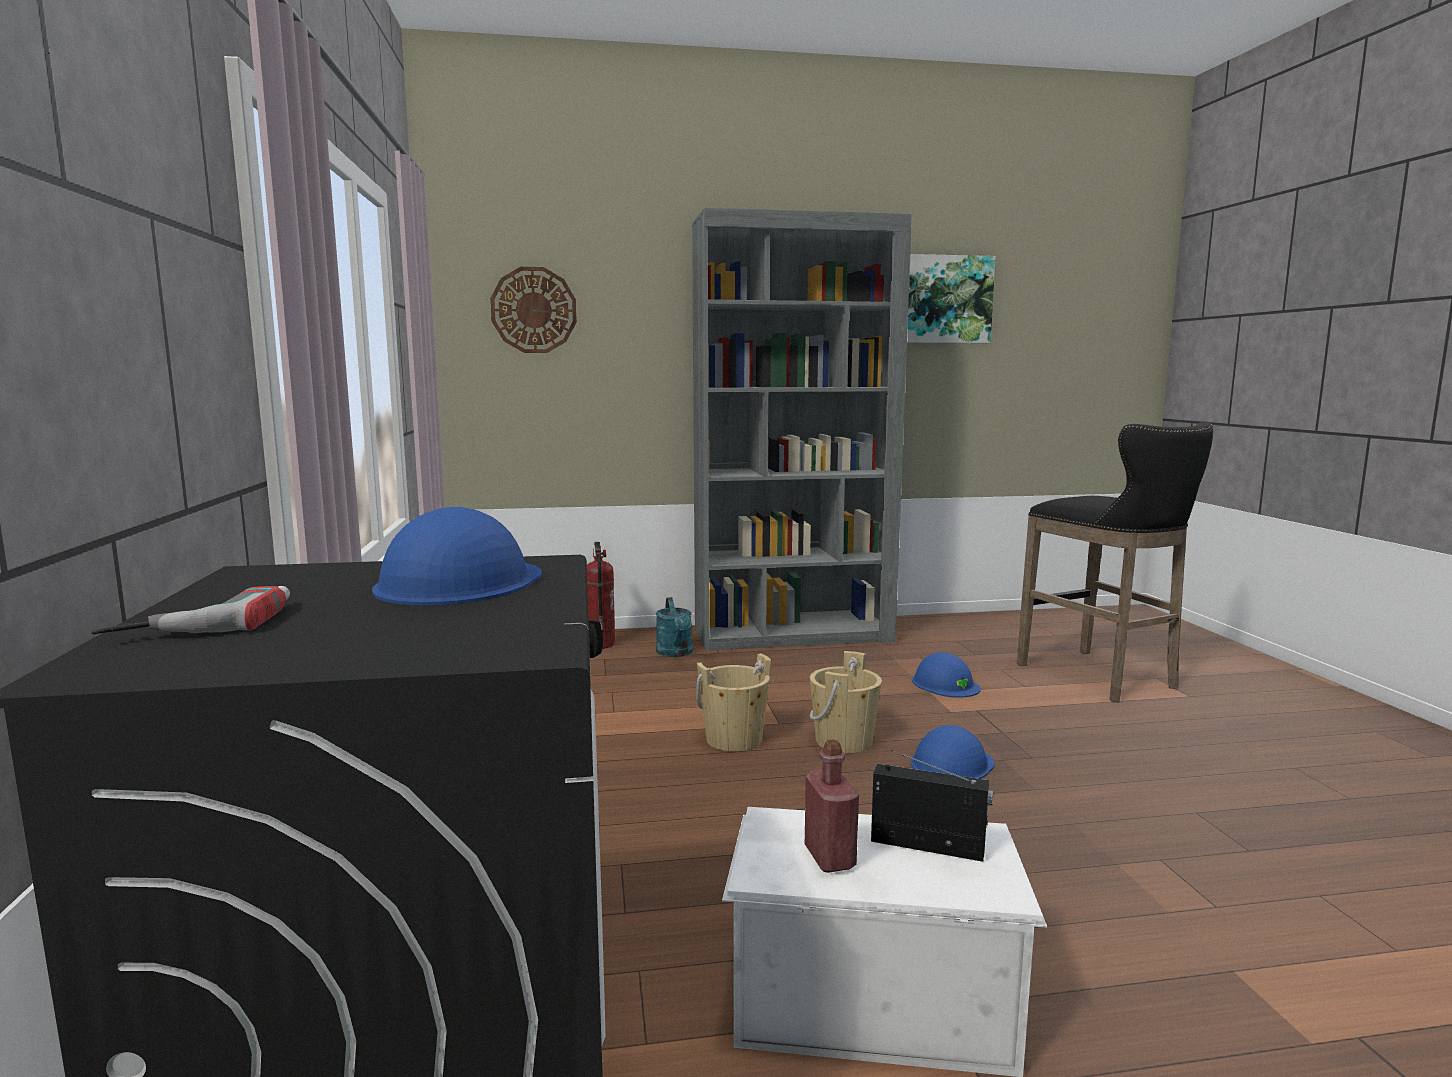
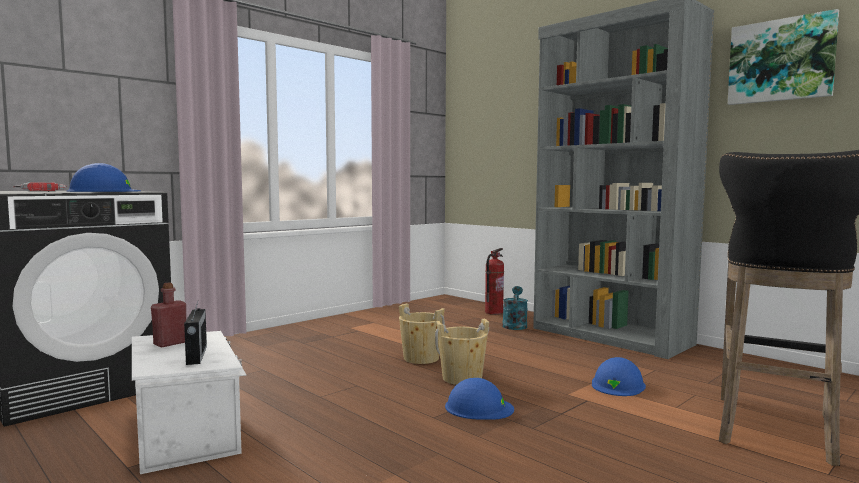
camera: 55 degrees right, 5 degrees down
(534, 310) = (491, 108): wall clock -> none
(676, 653) = (514, 325): turquoise watering can -> turquoise watering can turned 150 degrees clockwise

